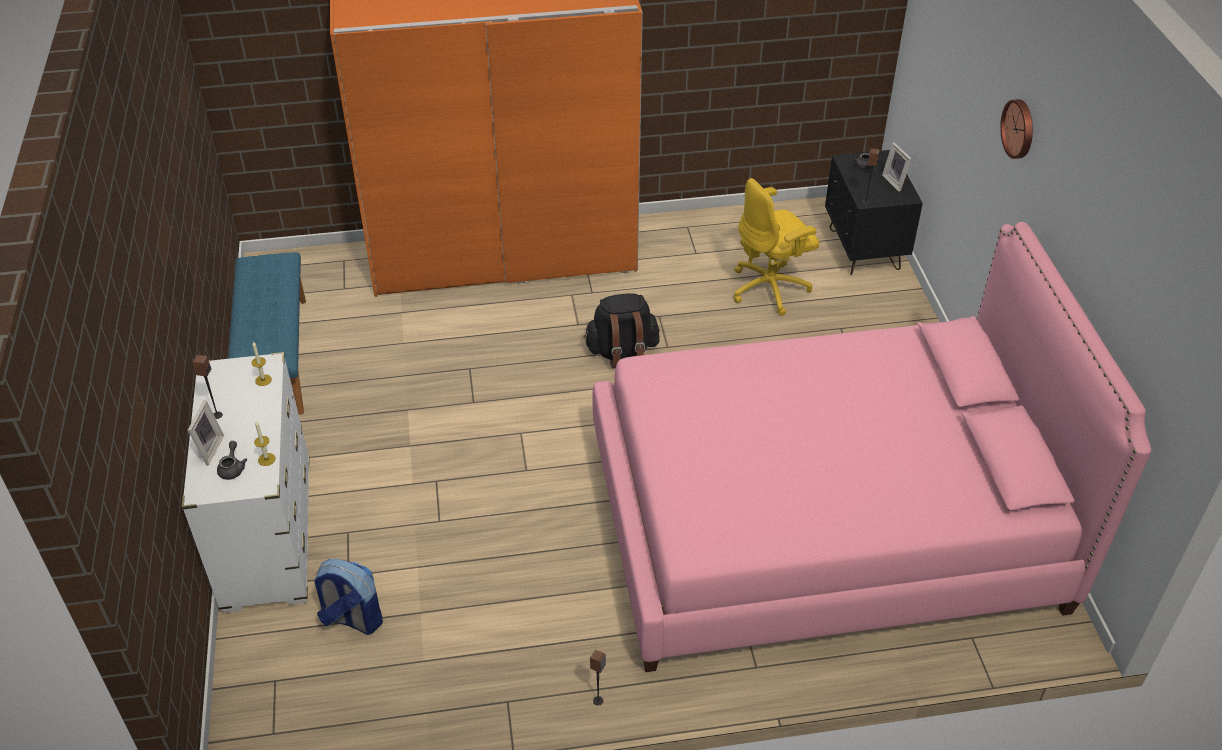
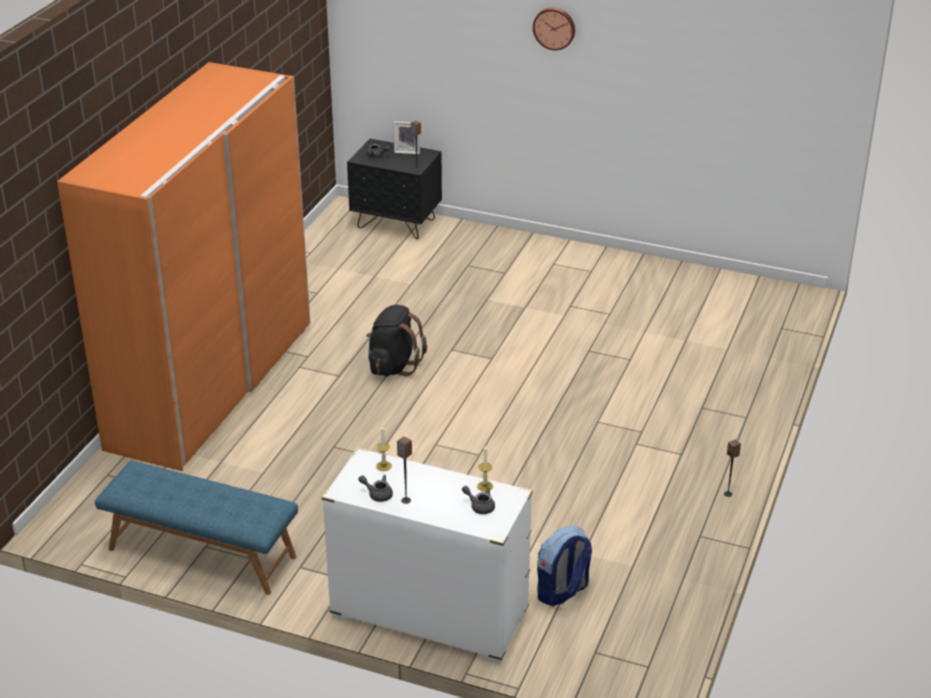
camera: 60 degrees left, 10 degrees down
(208, 449) = (445, 514): picture frame -> none
(218, 393) = (377, 494): none -> grey teapot
(770, 288) = (395, 276): yellow office chair -> none
(823, 522) = (644, 344): pink bed -> none

